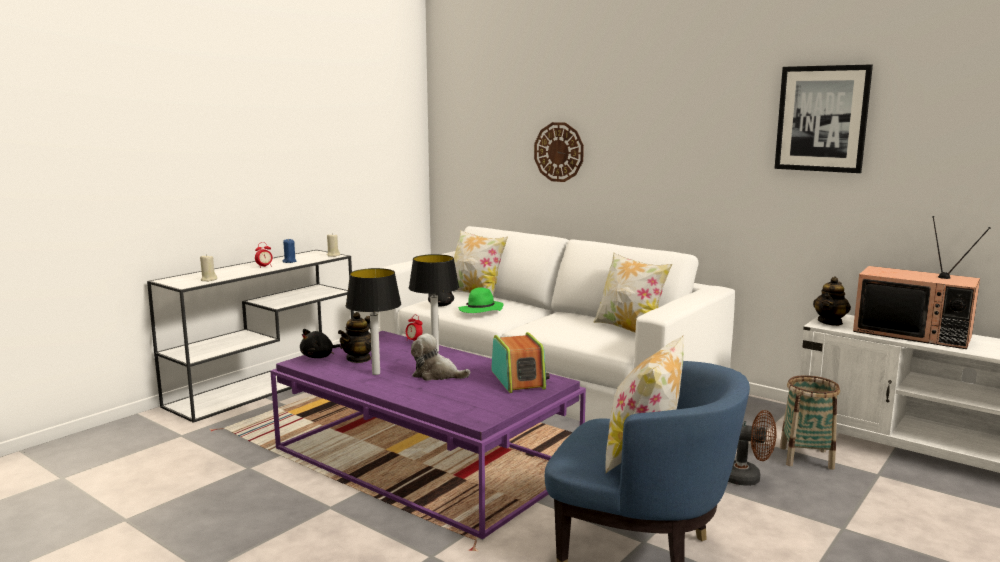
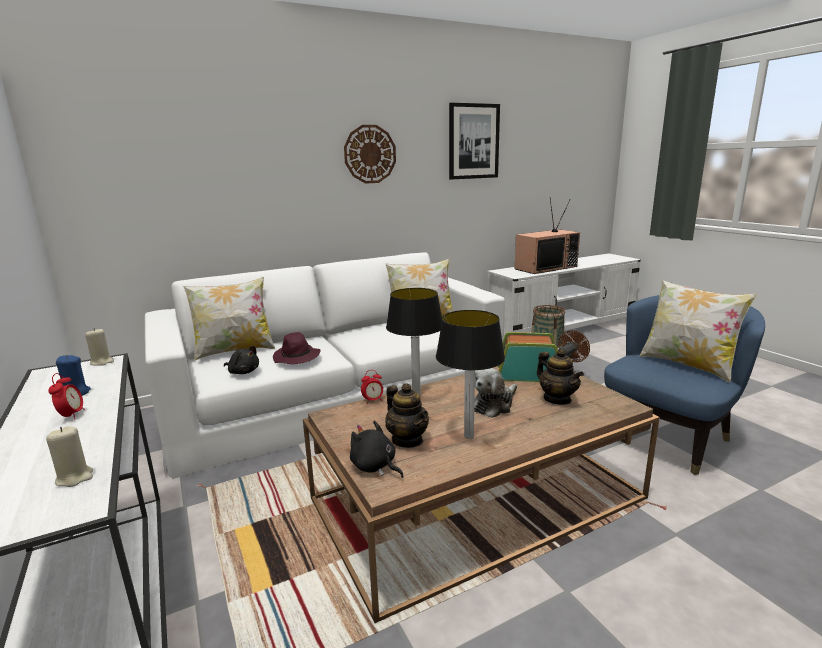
camera: 65 degrees left, 5 degrees up
(319, 357) = (375, 467): black plush toy -> black plush toy turned 150 degrees clockwise
(426, 460) = (477, 498): purple coffee table -> brown coffee table
(480, 310) = (297, 357): green hat -> purple hat
(559, 152) = (257, 183): wall clock -> wall clock (370, 154)
(830, 322) = (512, 274): teapot -> teapot (557, 399)

